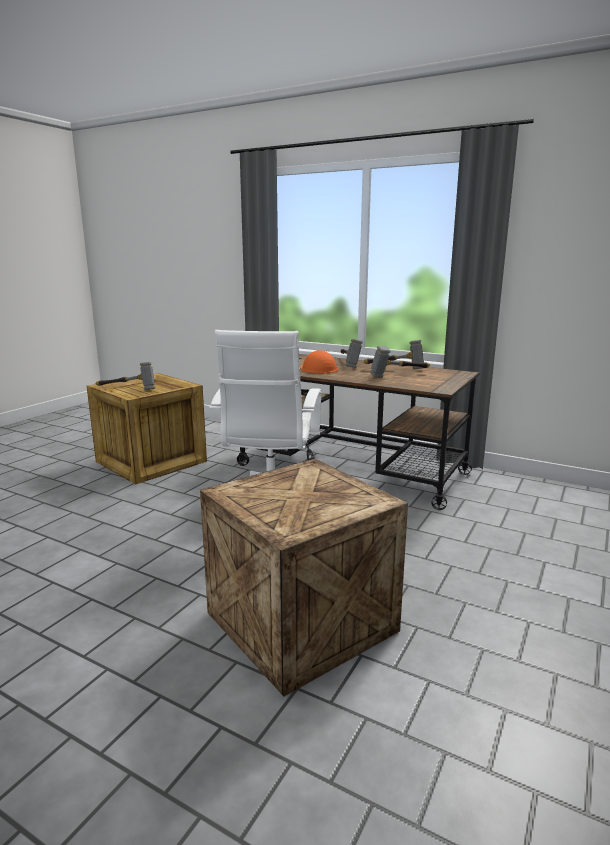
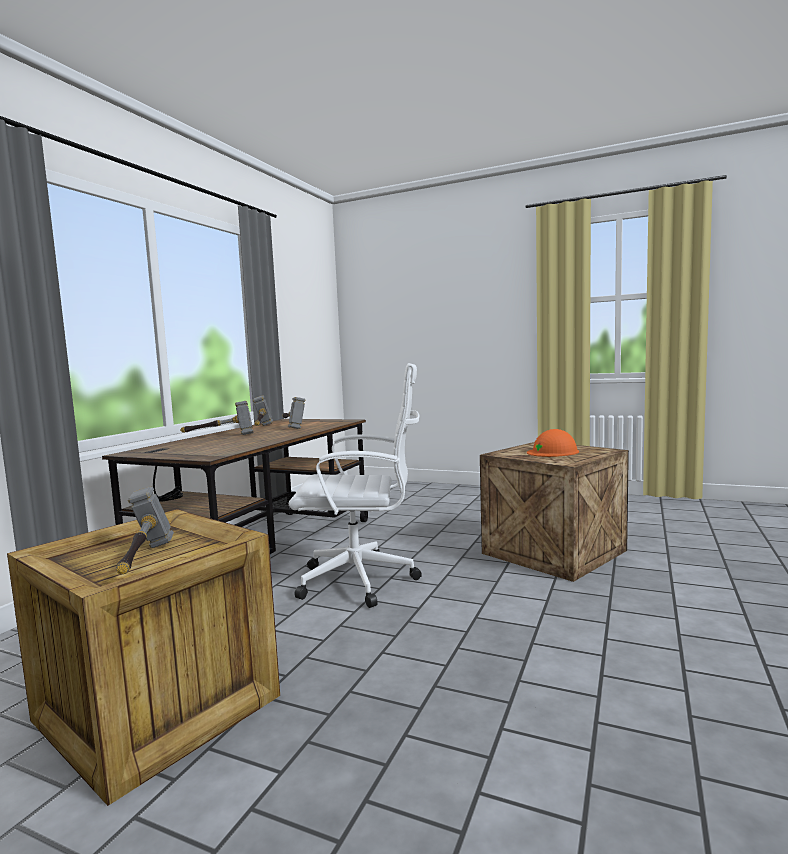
camera: 95 degrees left, 10 degrees down
(319, 369) = (244, 440): orange hard hat -> orange hard hat (553, 452)

